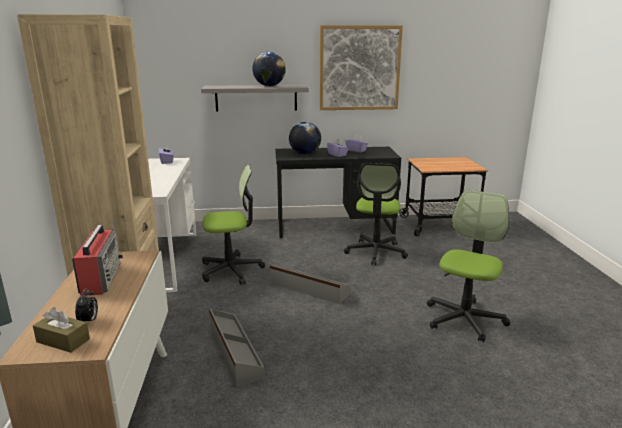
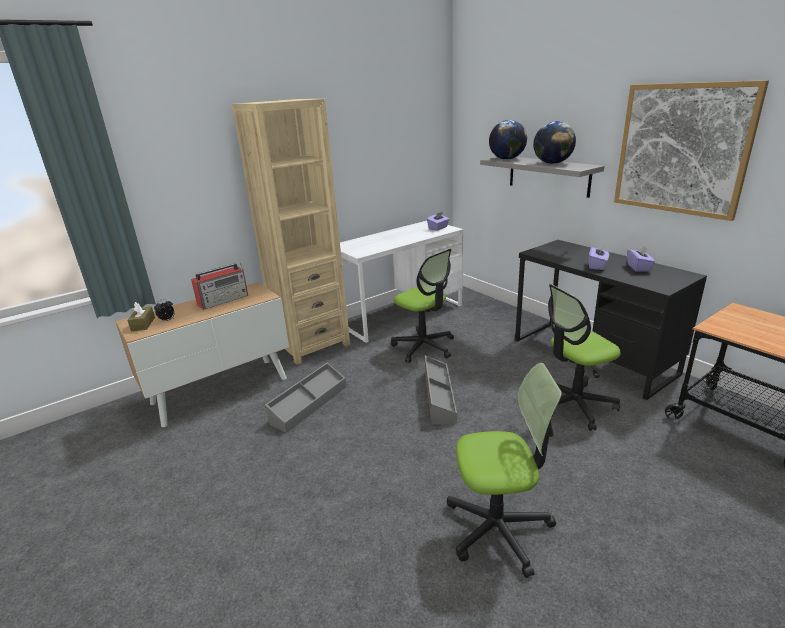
camera: 60 degrees right, 5 degrees up
(304, 154) = (566, 254): globe -> globe (506, 159)

